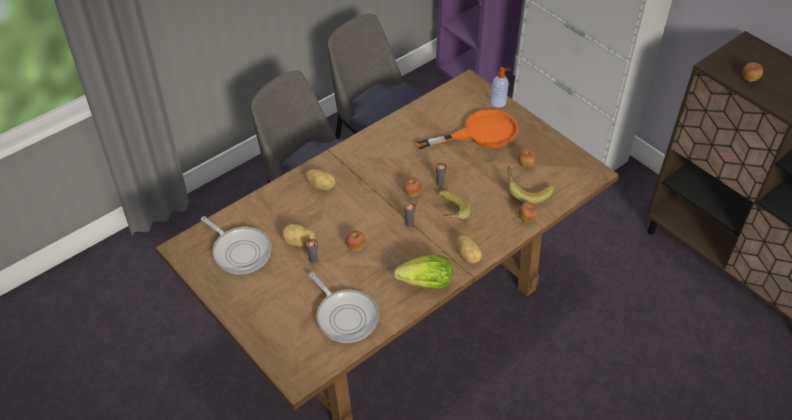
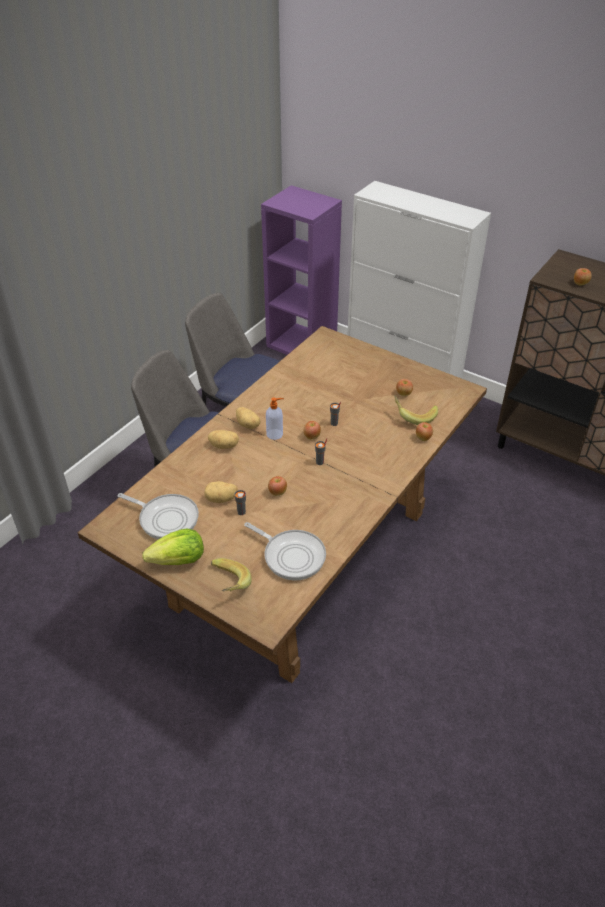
camera: 15 degrees left, 5 degrees down
(426, 283) = (356, 511): lettuce -> lettuce (179, 561)
(448, 214) = (352, 447): banana -> banana (227, 585)
(468, 256) = (385, 479): potato -> potato (248, 425)
(480, 133) = (353, 375): orange frying pan -> none
(498, 102) = (359, 348): soap dispenser -> soap dispenser (275, 434)

